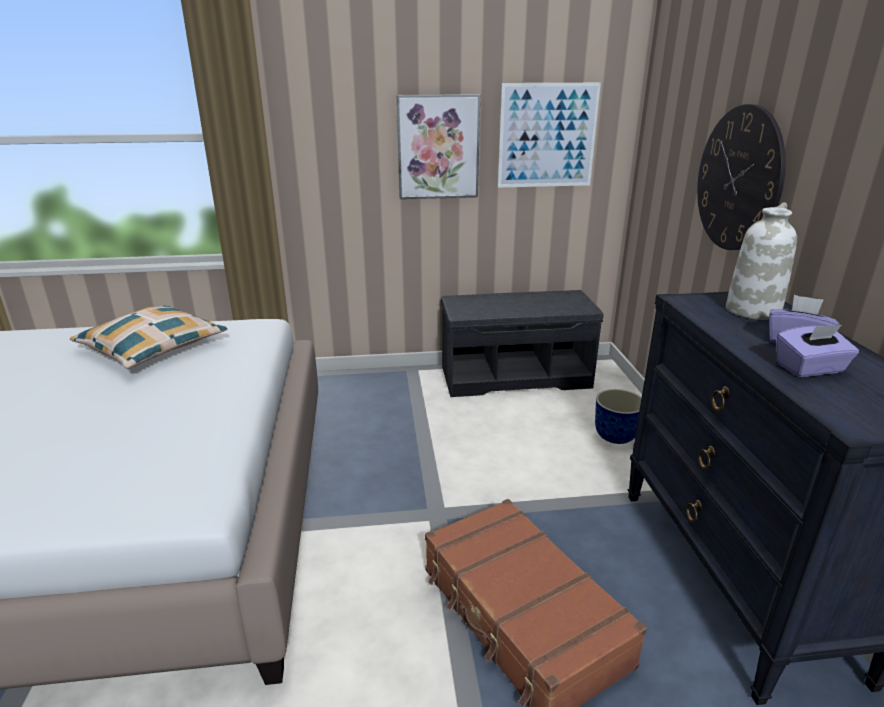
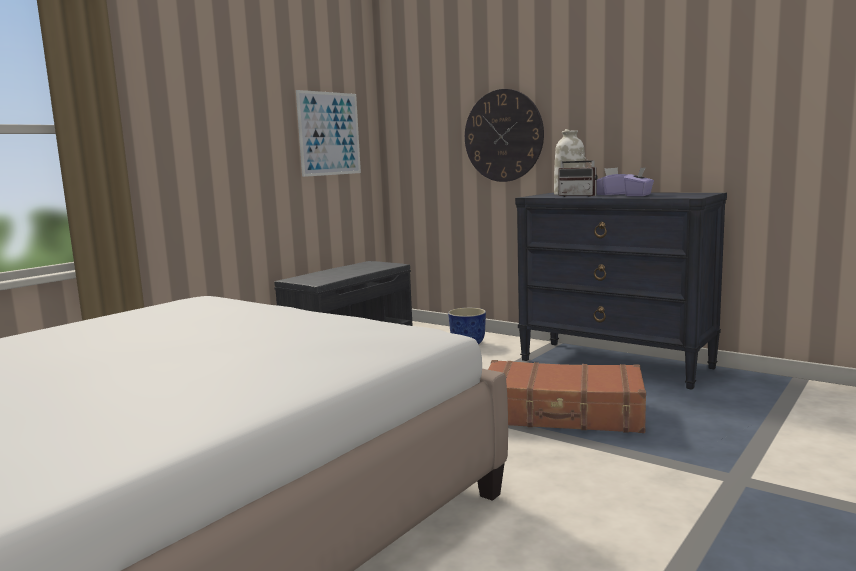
camera: 45 degrees left, 15 degrees down
(153, 347) = (134, 324): pillow -> none
(438, 147) = (256, 142): picture -> none
(731, 328) = (579, 196): none -> radio

